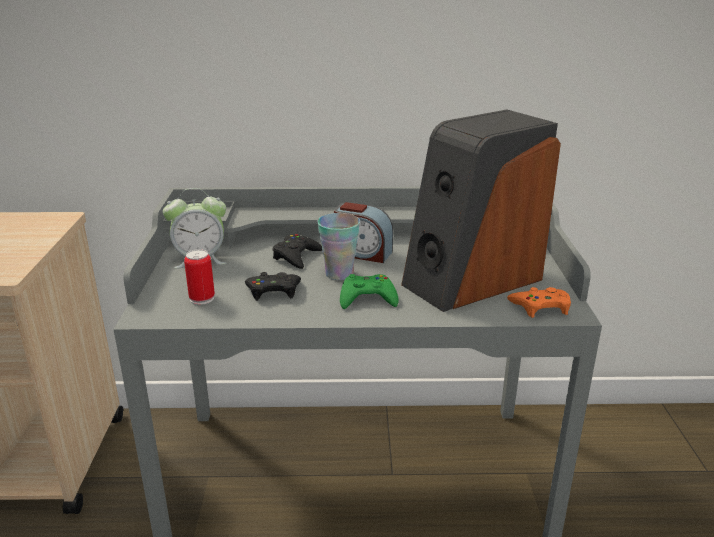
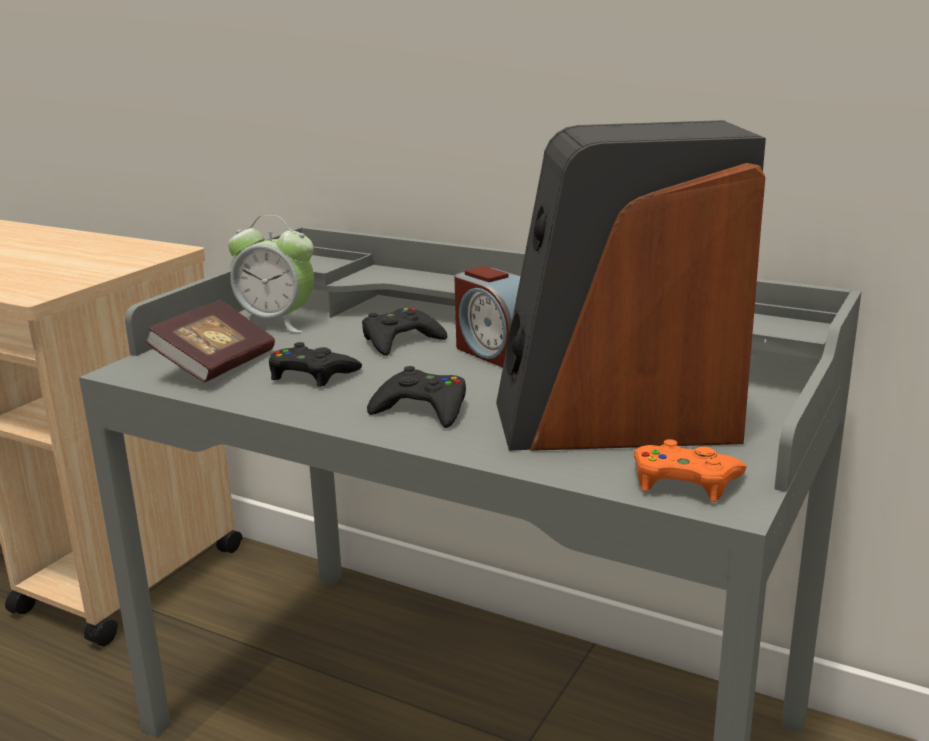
camera: 30 degrees right, 5 degrees down
(202, 298) = (216, 365): can -> book
(339, 274) = (427, 372): cup -> none
(367, 298) = (423, 409): green game controller -> black game controller

